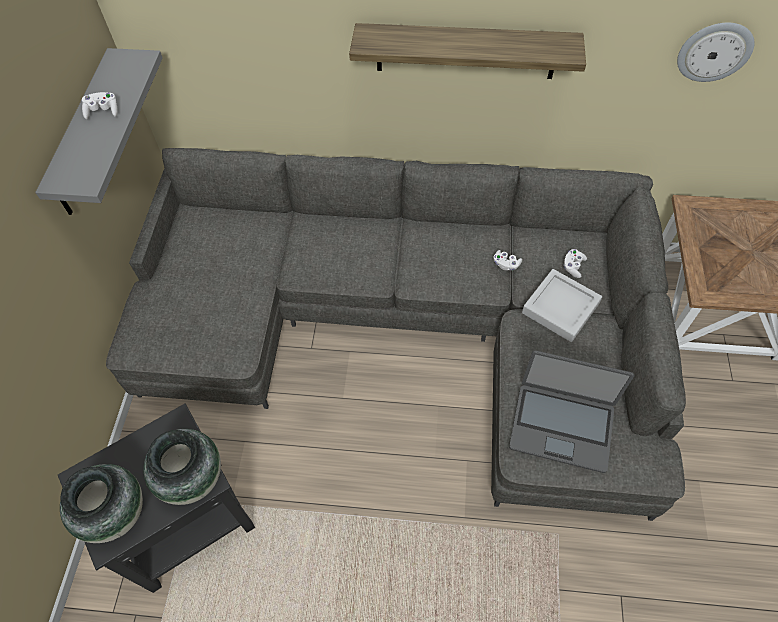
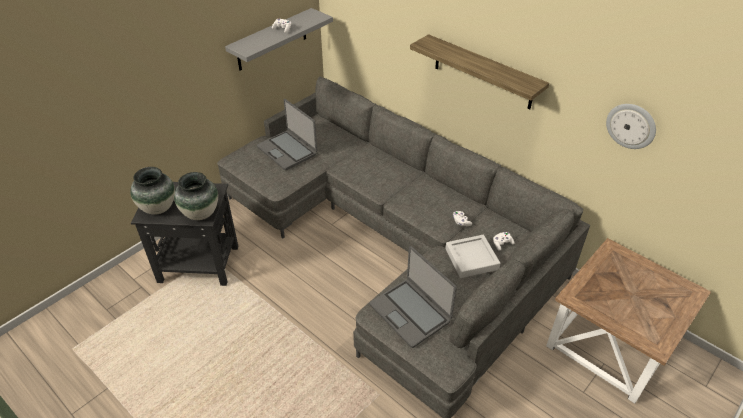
camera: 35 degrees right, 15 degrees down
(198, 288) = (287, 150): none -> laptop

